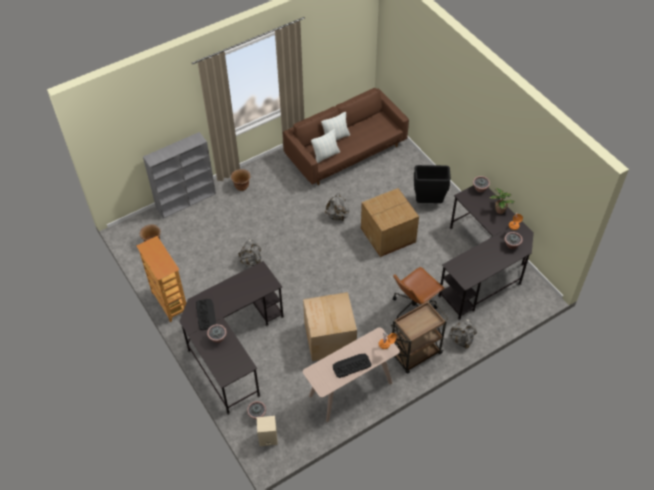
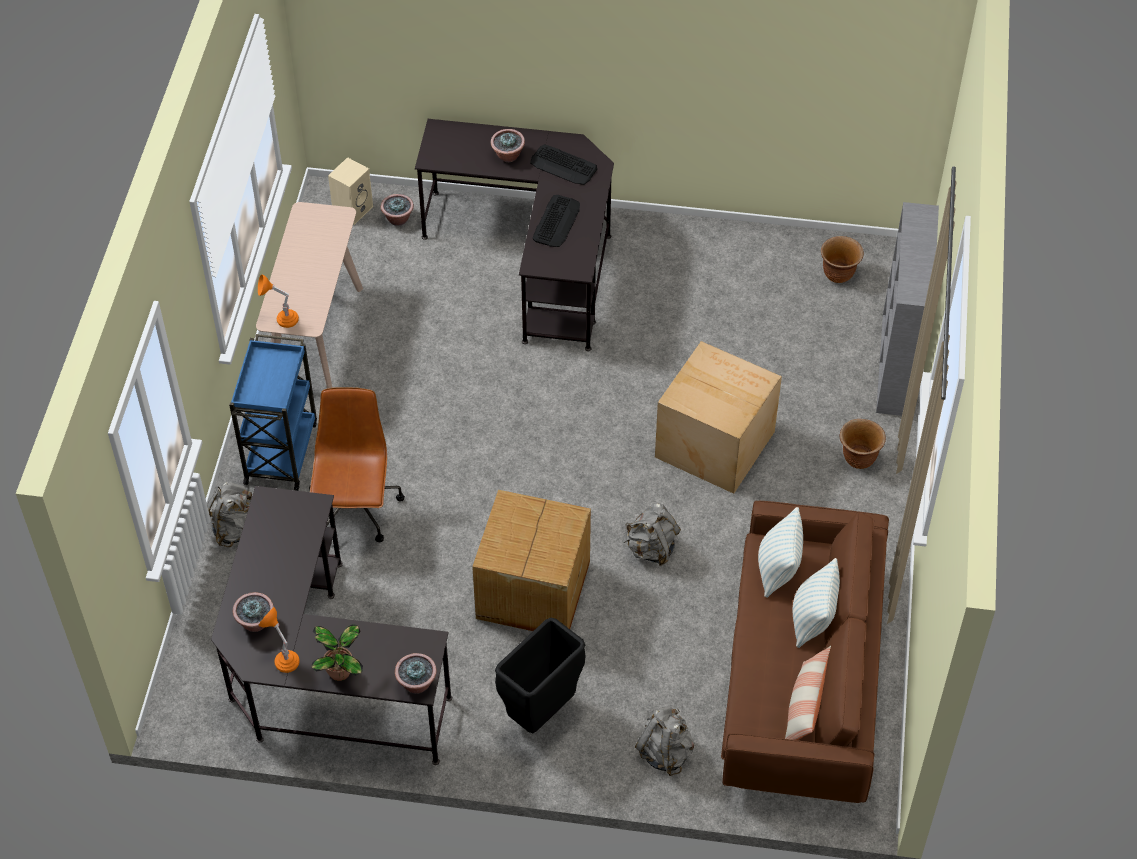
camera: 130 degrees right, 0 degrees up
(169, 303) = (691, 231): bookcase -> none
(251, 261) = (673, 370): grey backpack -> grey backpack (665, 752)
(329, 339) = (423, 369): cardboard box -> cardboard box (714, 442)
(351, 365) = (300, 262): keyboard -> keyboard (556, 221)
(368, 122) = (804, 706): none -> pillow
(415, 354) = (281, 451): brown cart -> blue cart

